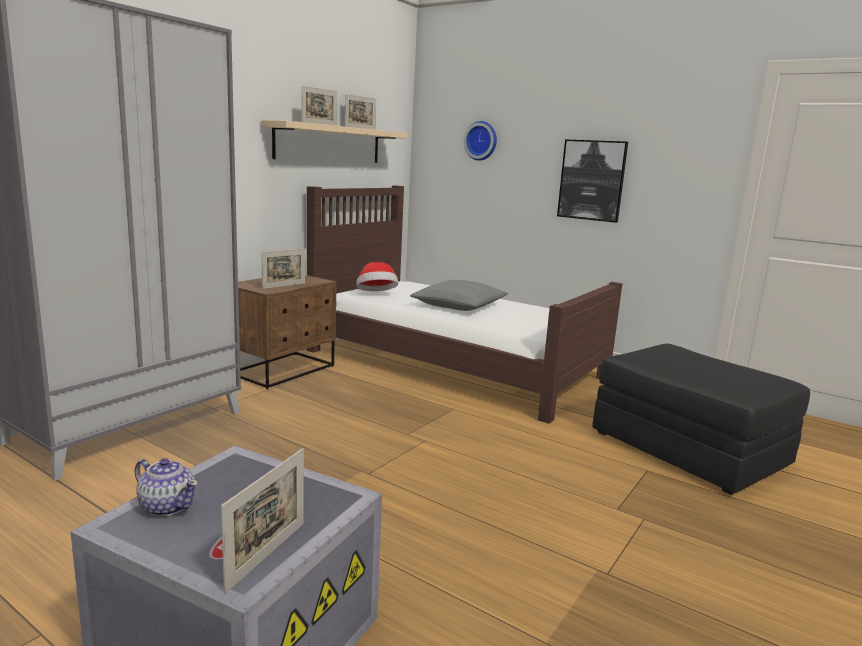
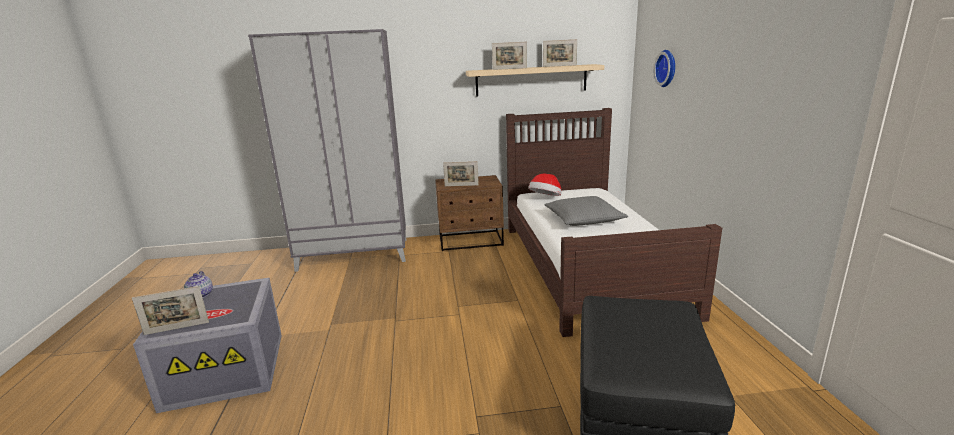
camera: 50 degrees right, 5 degrees up
(592, 180) = (733, 112): picture -> none

